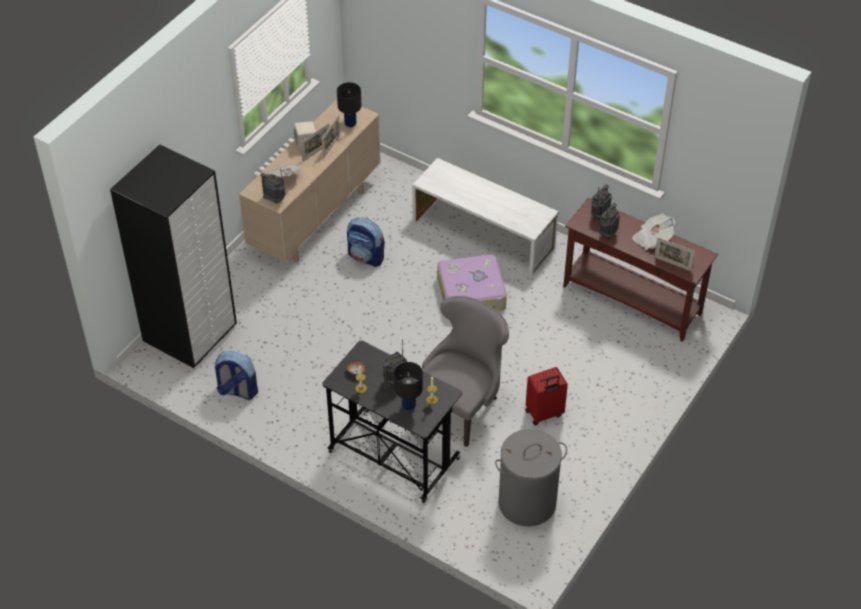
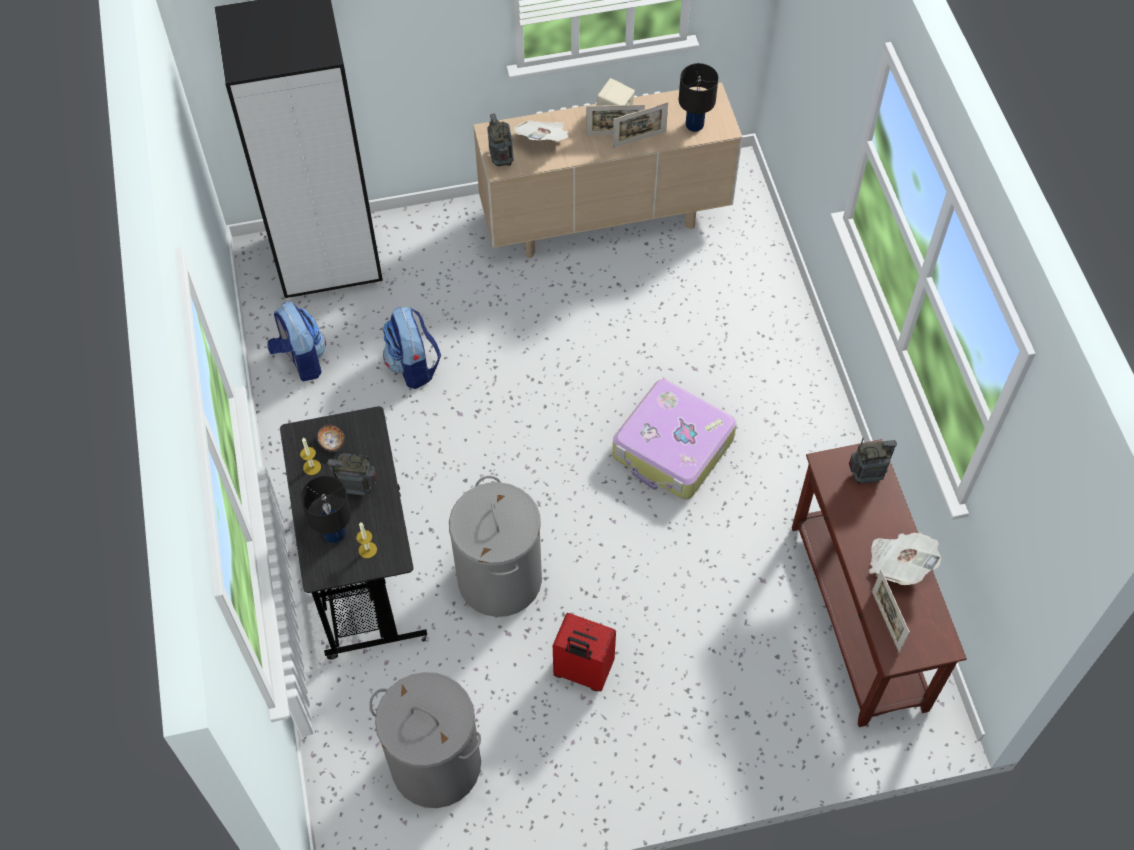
camera: 45 degrees right, 10 degrees up
(366, 257) = (607, 309): backpack -> backpack (413, 366)
(460, 407) = (500, 579): grey chair -> grey laundry basket
(484, 233) = (774, 385): white bench -> none
(607, 234) = (846, 510): radio -> none

